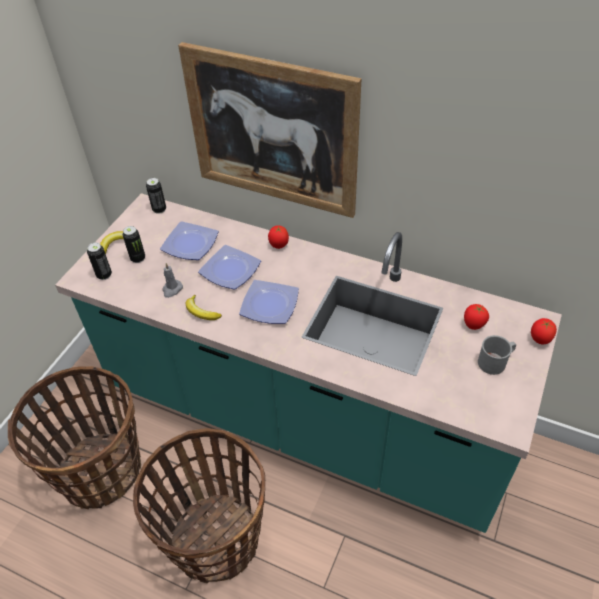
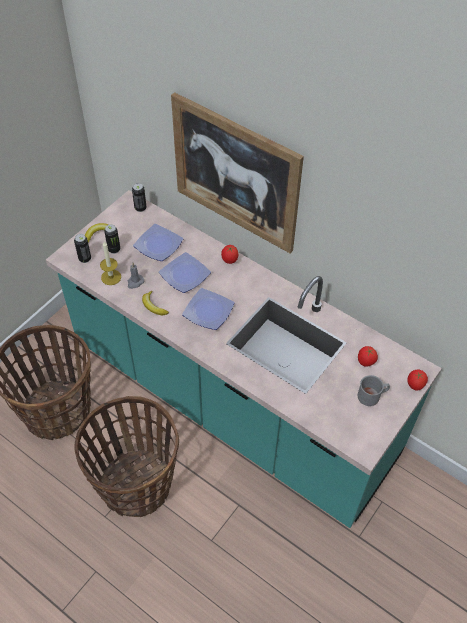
camera: 10 degrees right, 5 degrees up
(141, 289) = (111, 277): none -> candle

